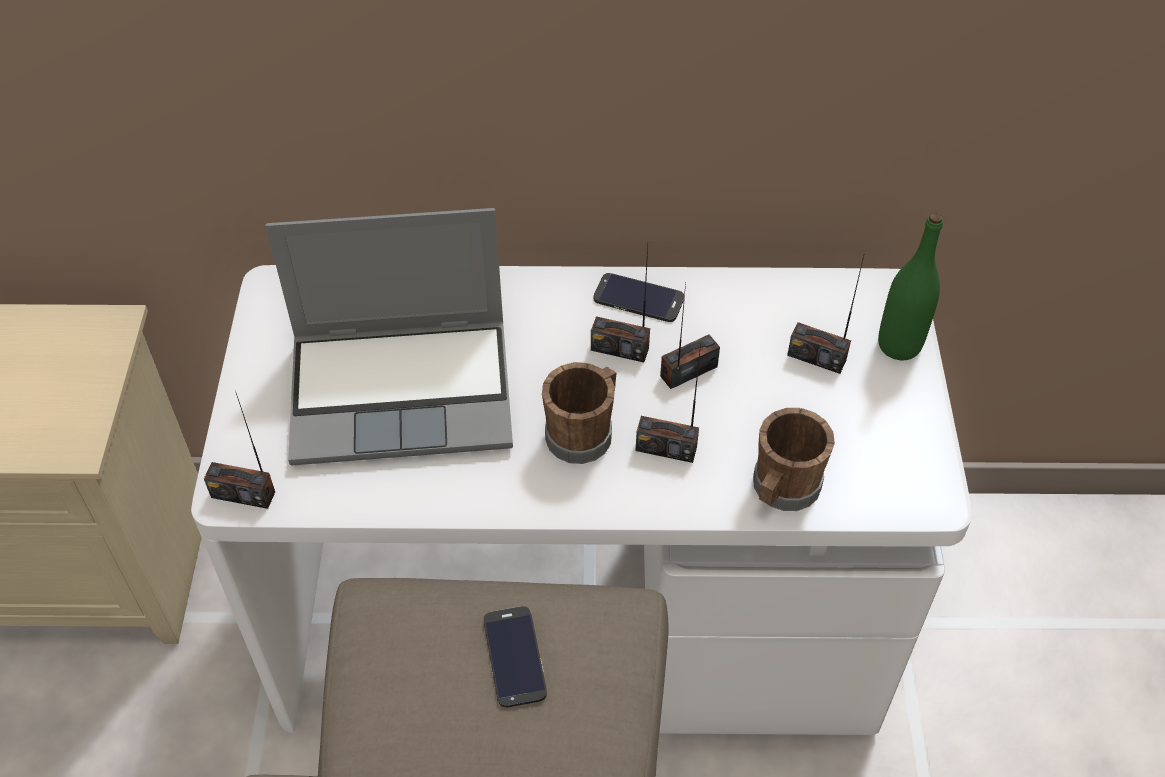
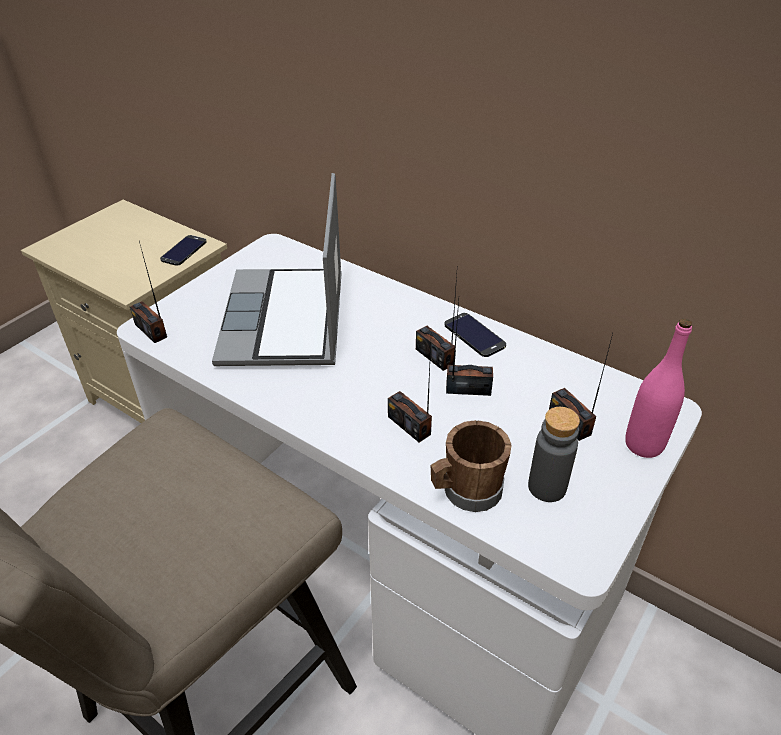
camera: 35 degrees right, 10 degrees down
(405, 391) = (286, 321): laptop -> laptop turned 60 degrees clockwise
(514, 656) = (197, 494): phone -> phone (184, 251)
(584, 432) = (366, 390): brown mug -> none
(850, 441) = (547, 487): none -> grey bottle
(899, 345) = (643, 444): green bottle -> pink bottle

